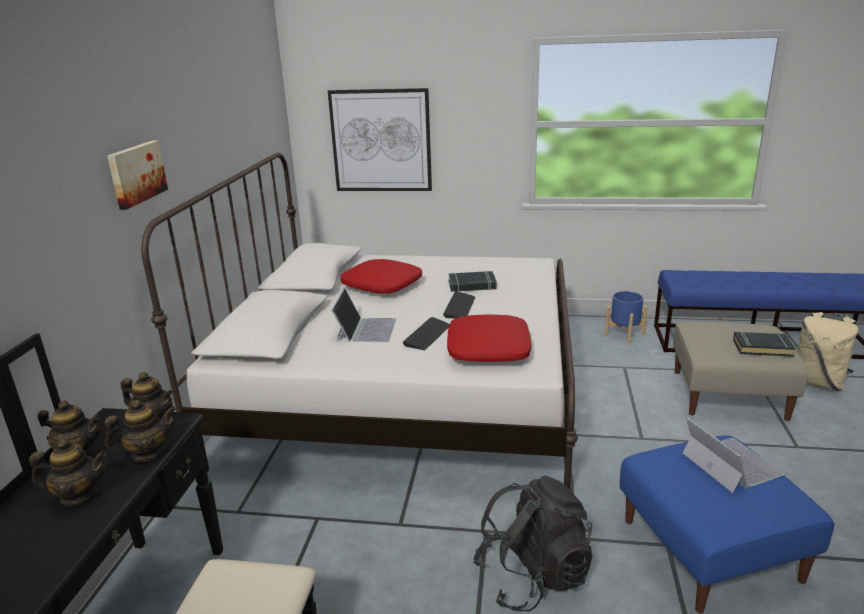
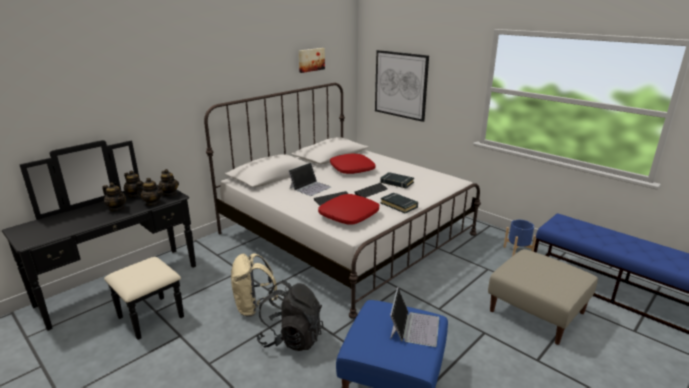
camera: 35 degrees right, 0 degrees up
(136, 173) = (213, 81): picture -> picture (311, 60)
(762, 347) = (554, 283): black book -> black book (399, 205)
(817, 382) = (623, 334): beige backpack -> beige backpack (254, 307)

